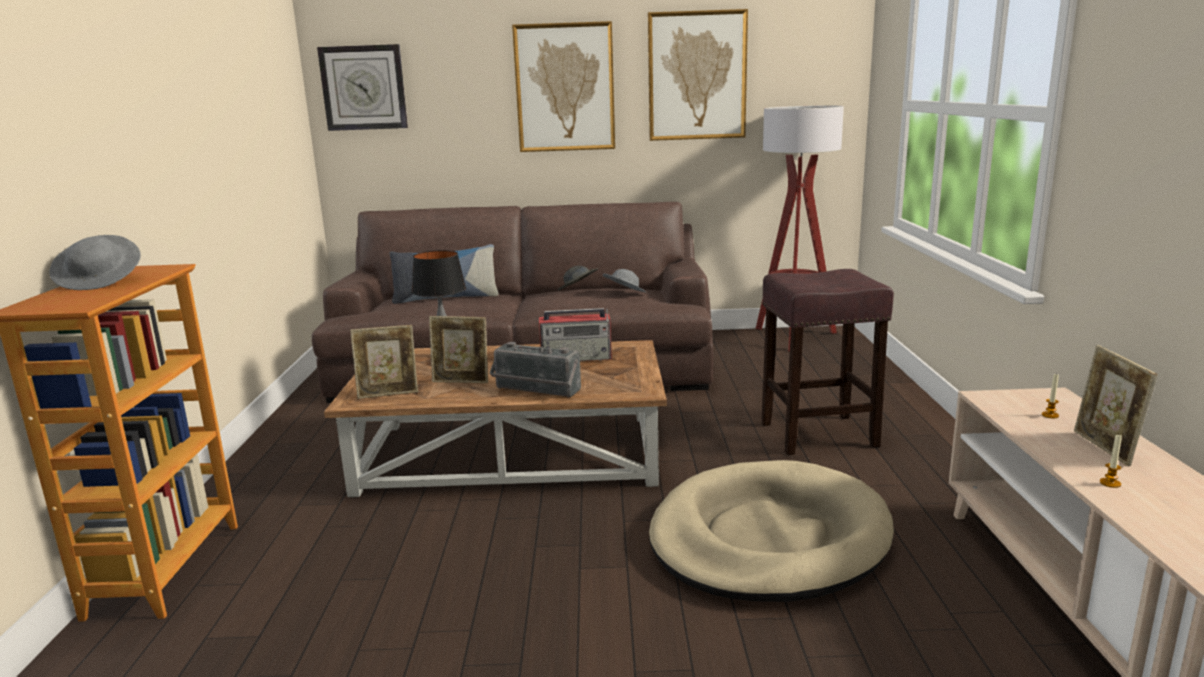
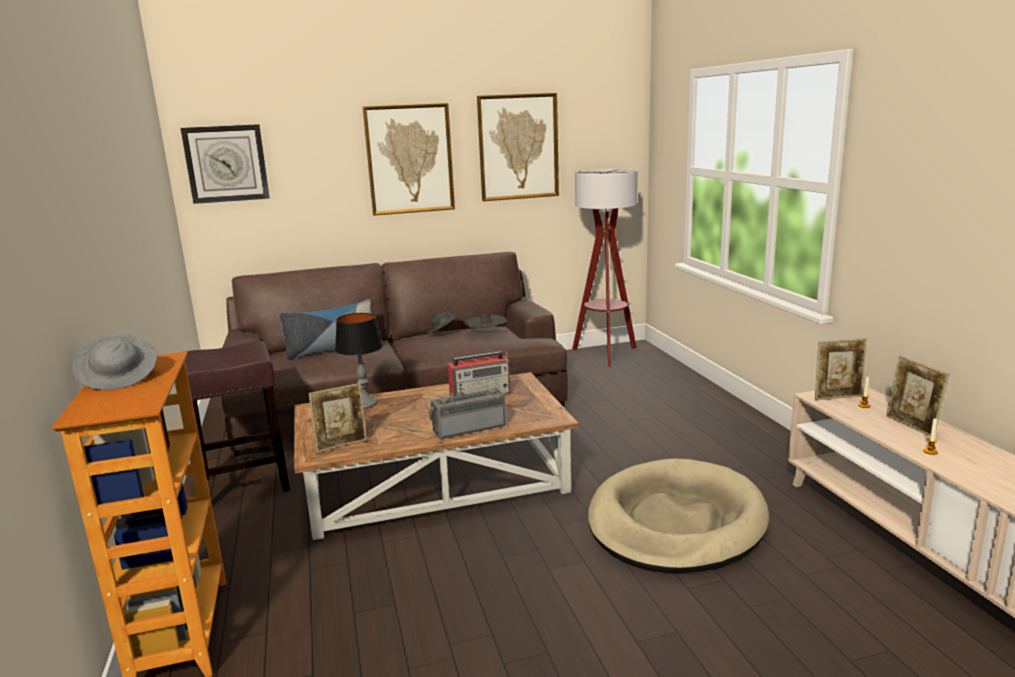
camera: 15 degrees left, 0 degrees up
(461, 381) = (398, 426): picture frame -> picture frame (837, 397)
(536, 391) = (468, 427): radio -> radio turned 150 degrees clockwise
(624, 294) = (486, 333): grey hat -> newspaper
(816, 435) = (666, 434): brown stool -> brown stool (243, 485)

